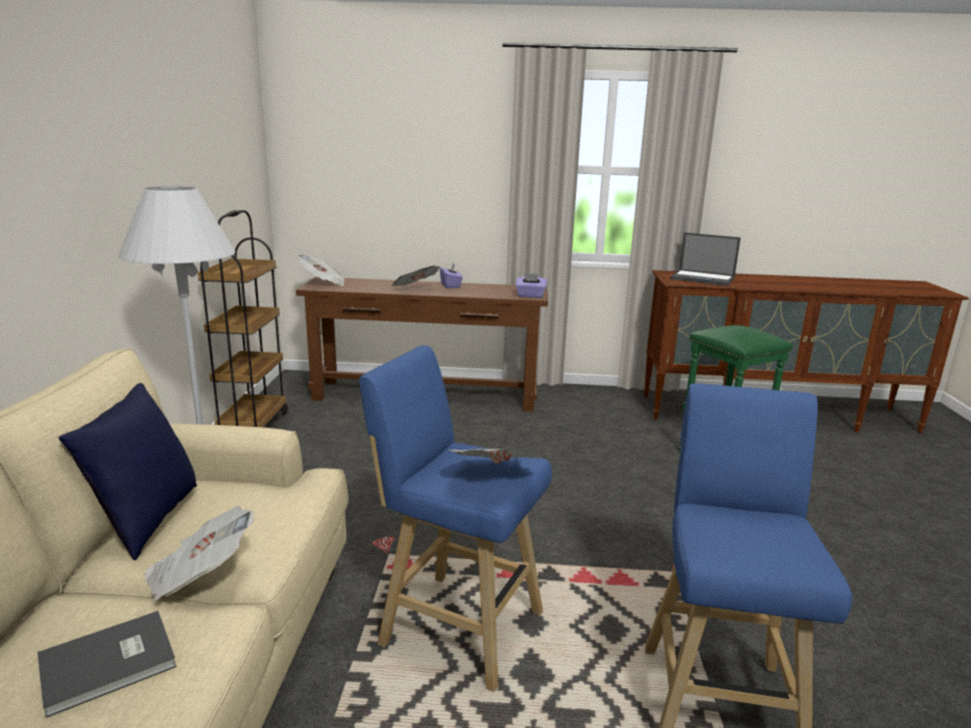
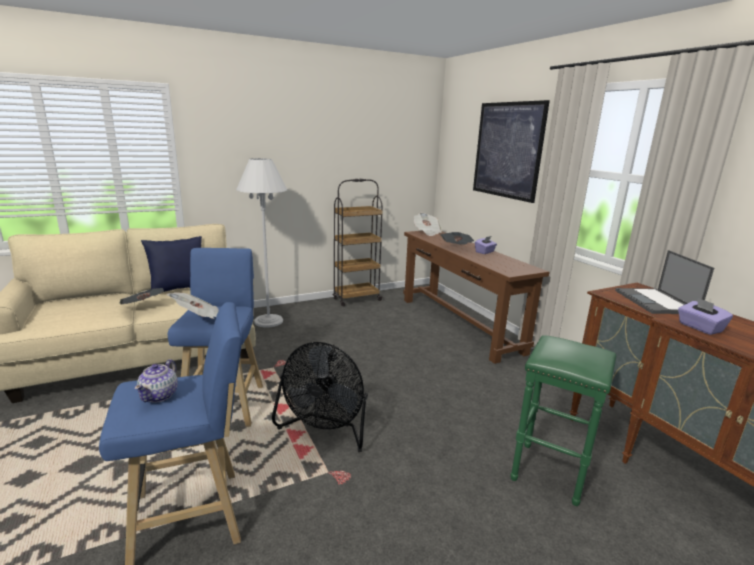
camera: 60 degrees right, 0 degrees up
(110, 665) = (86, 311): grey book -> none
(429, 147) = (507, 150): none -> picture
(530, 296) = (508, 271): purple tissue box -> purple tissue box (699, 328)
(582, 552) = (323, 427): none -> black fan
(754, 533) = (160, 395): none -> teapot

